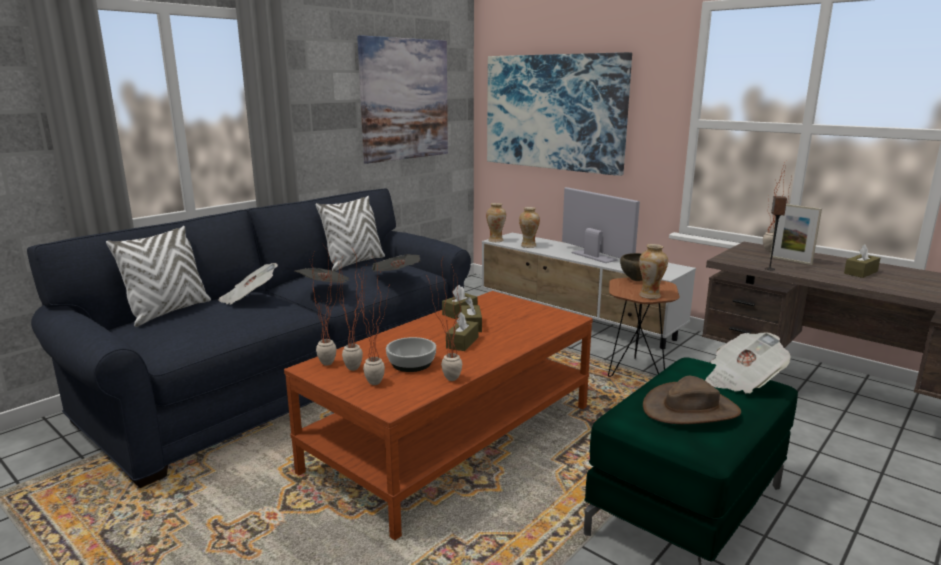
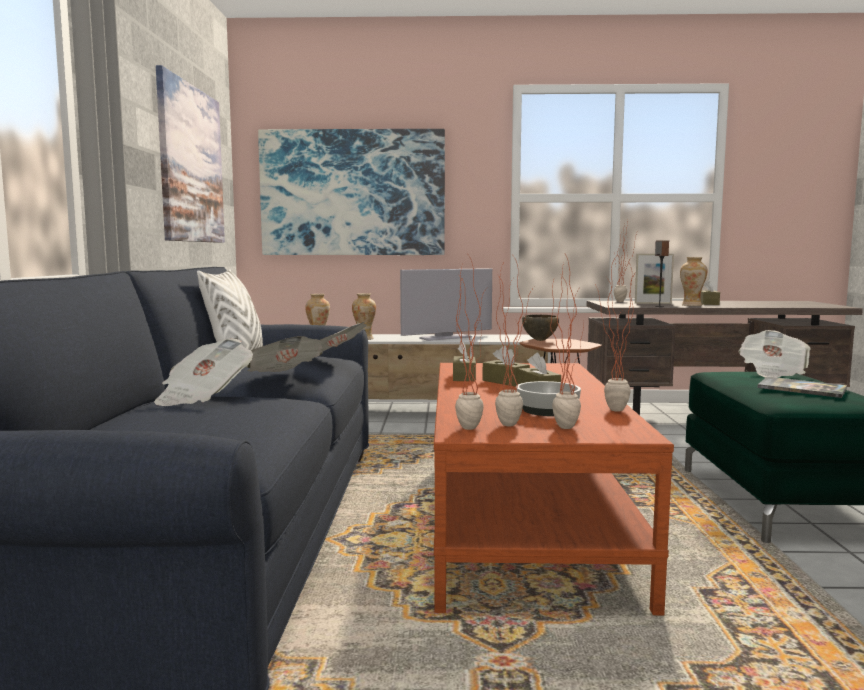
camera: 40 degrees left, 10 degrees down
(168, 312) = (103, 428): white pillow -> none
(593, 256) = (445, 338): television -> television turned 135 degrees clockwise
(650, 296) = (580, 345): vase -> vase (691, 305)
(690, 409) = (801, 389): brown hat -> book

